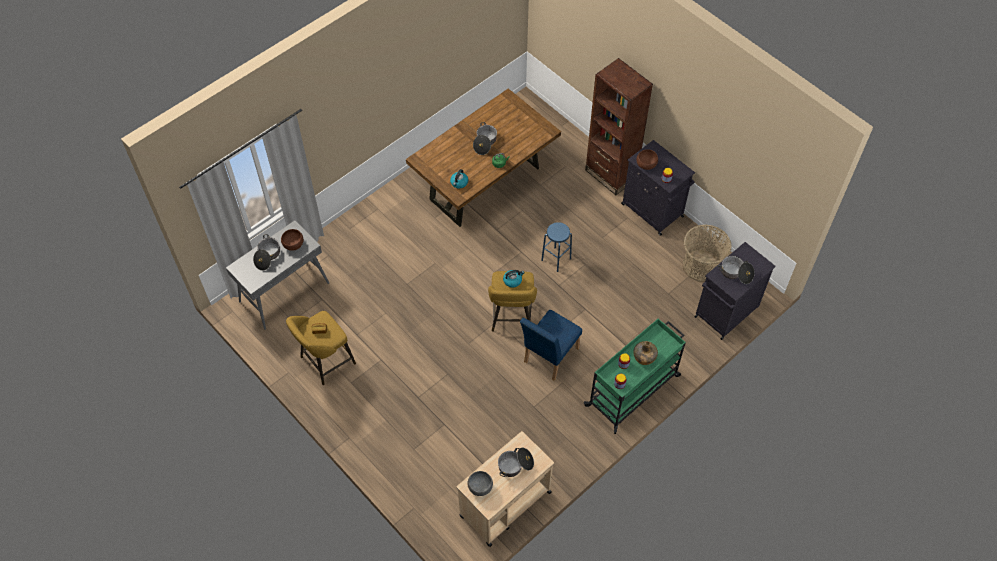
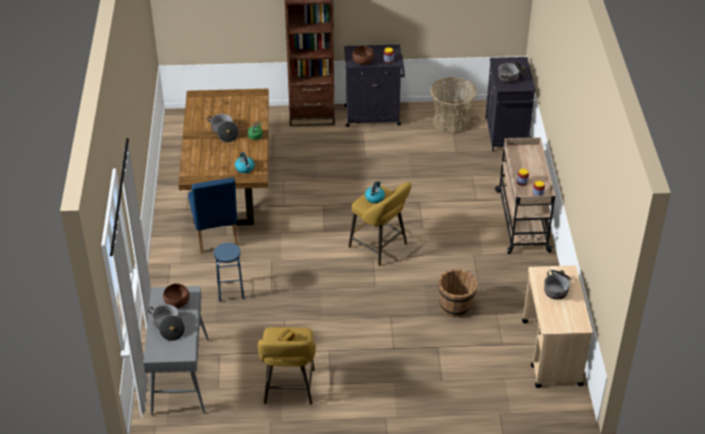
camera: 50 degrees left, 15 degrees down
(480, 487) = (557, 320): grey bowl -> none
(495, 408) = (455, 307): none -> brown bucket
(548, 358) = (441, 248): blue chair -> blue chair (215, 238)
(556, 259) = (354, 190): blue stool -> blue stool (230, 291)
(633, 390) = (522, 220): green cart -> beige cart
(644, 357) = (527, 168): green bottle -> none

